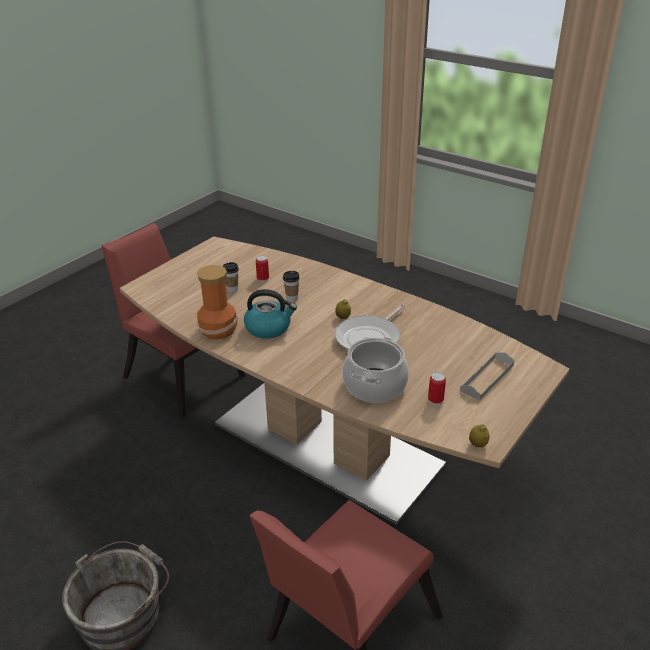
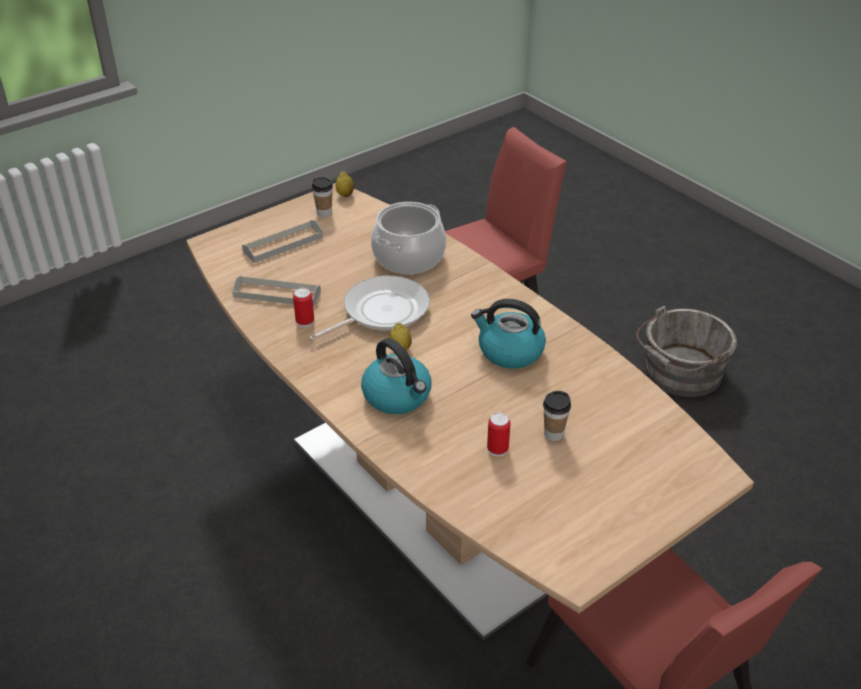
camera: 165 degrees left, 5 degrees up
(219, 330) = (580, 361): vase -> none
(292, 299) = (461, 396): cup -> cup (324, 213)
(330, 292) = (398, 396): none -> kettle
(435, 400) = (354, 234): can -> can (305, 321)
(454, 337) = (277, 294): none -> grey tray

